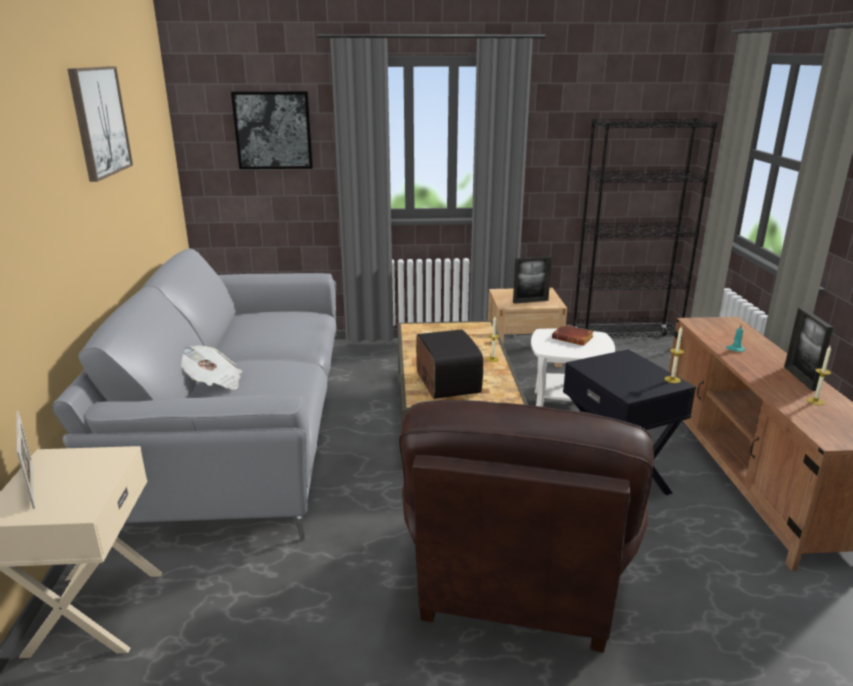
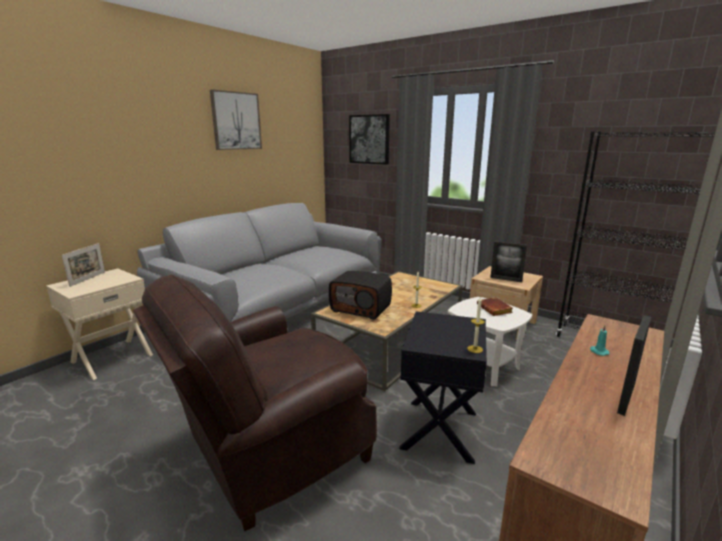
camera: 40 degrees right, 5 degrees down
(213, 382) = (241, 269): newspaper -> none
(446, 382) = (361, 308): radio -> radio turned 90 degrees clockwise
(815, 401) = (600, 423): candle -> none

